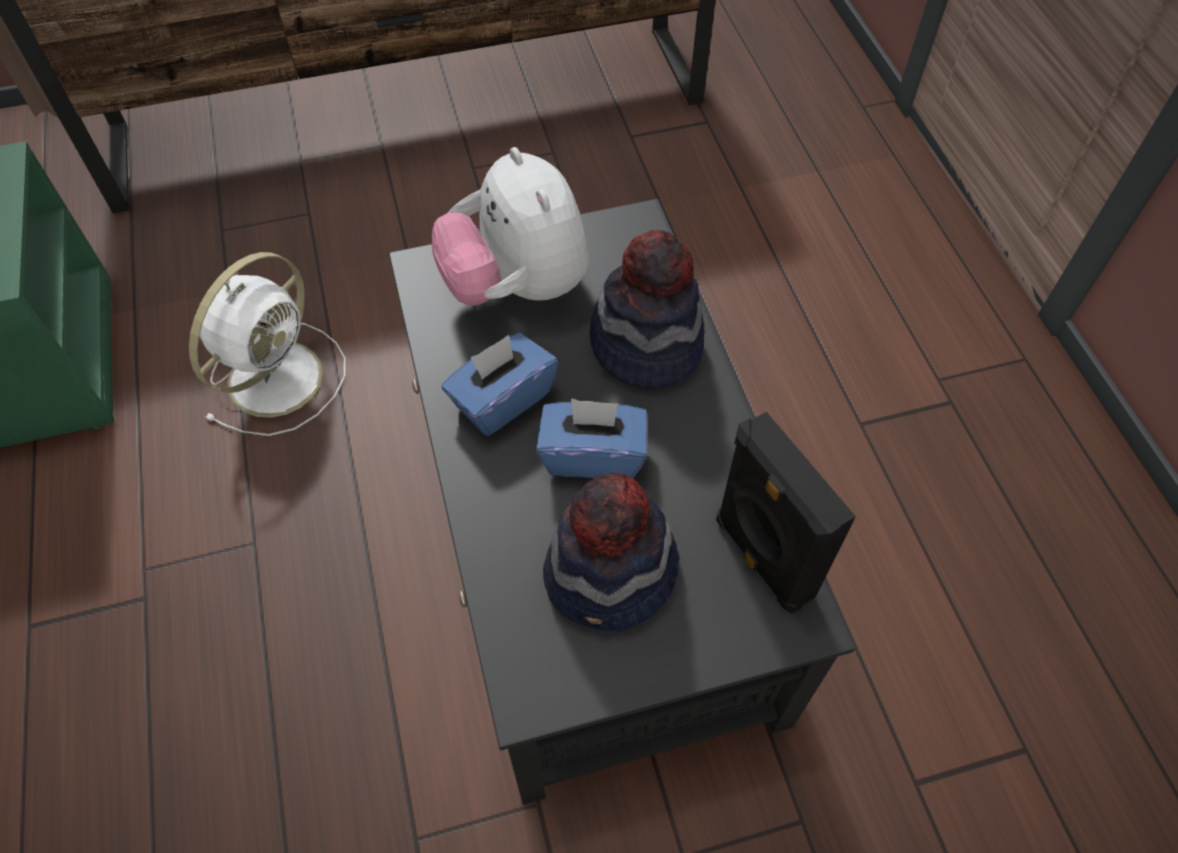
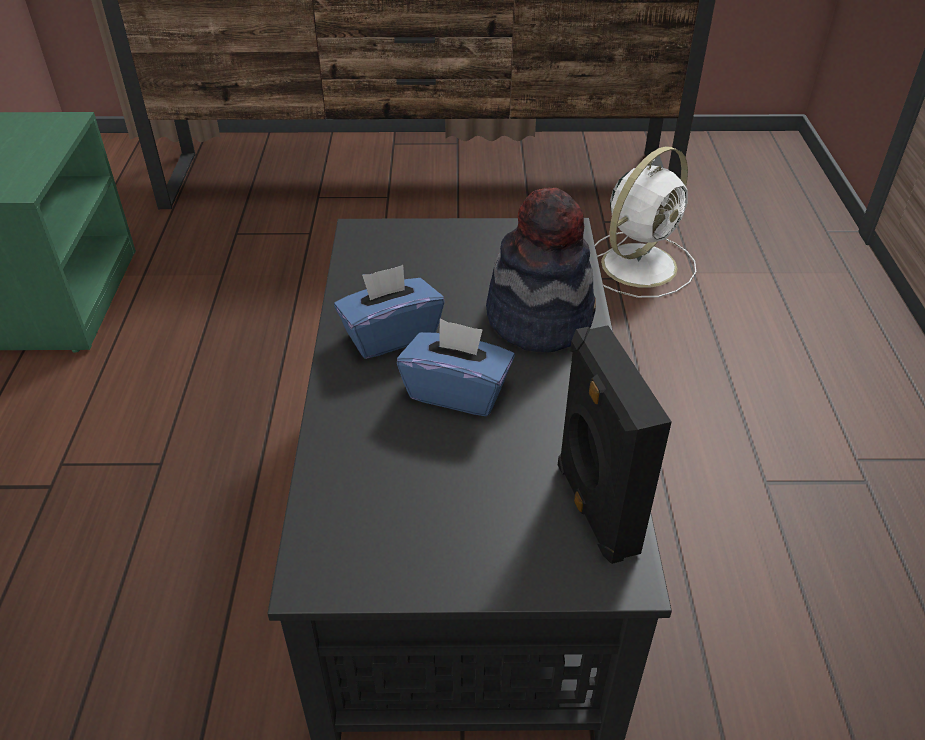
camera: 15 degrees right, 15 degrees down
(278, 375) = (237, 341): white fan -> white fan (641, 264)
(517, 286) = (437, 258): plush toy -> none
(611, 575) = (437, 491): hat -> none

